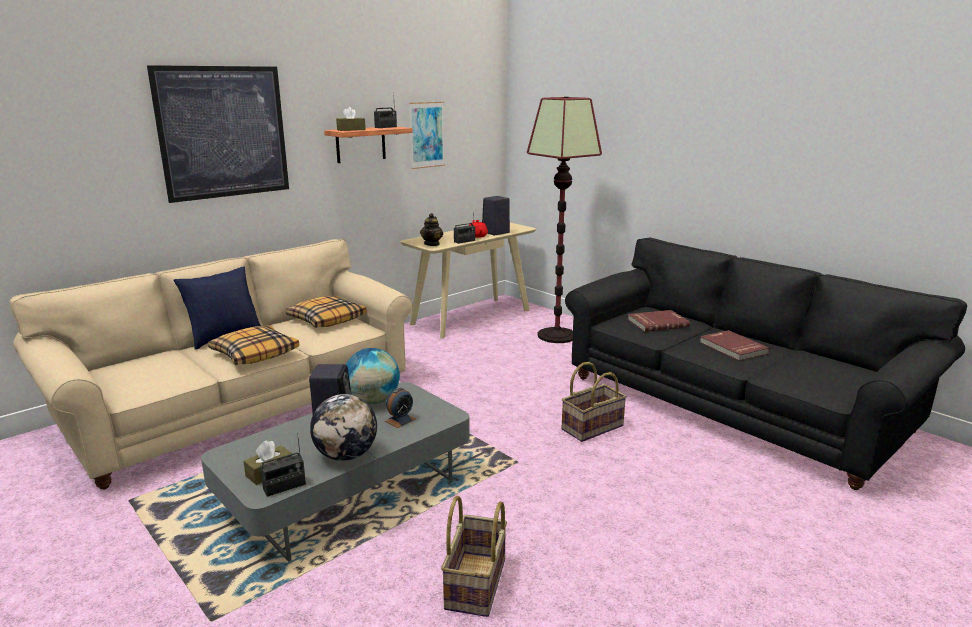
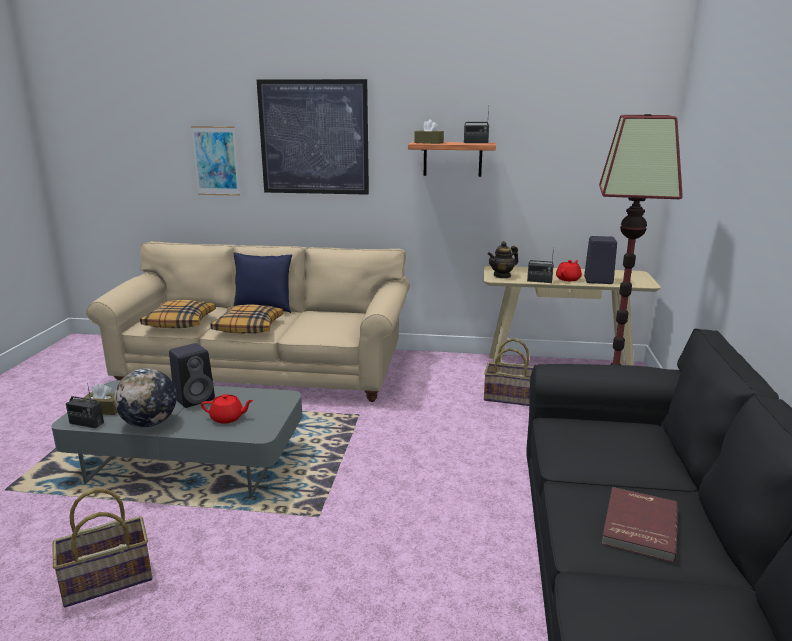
camera: 50 degrees right, 0 degrees up
(326, 320) = (338, 319): pillow -> pillow (180, 322)
(372, 401) = (248, 395): globe -> none
(400, 420) = (228, 418): alarm clock -> red teapot
(427, 135) = (541, 155): picture -> picture (216, 161)
(592, 427) = (441, 531): basket -> basket (510, 397)
(657, 323) = (609, 447): red book -> none

